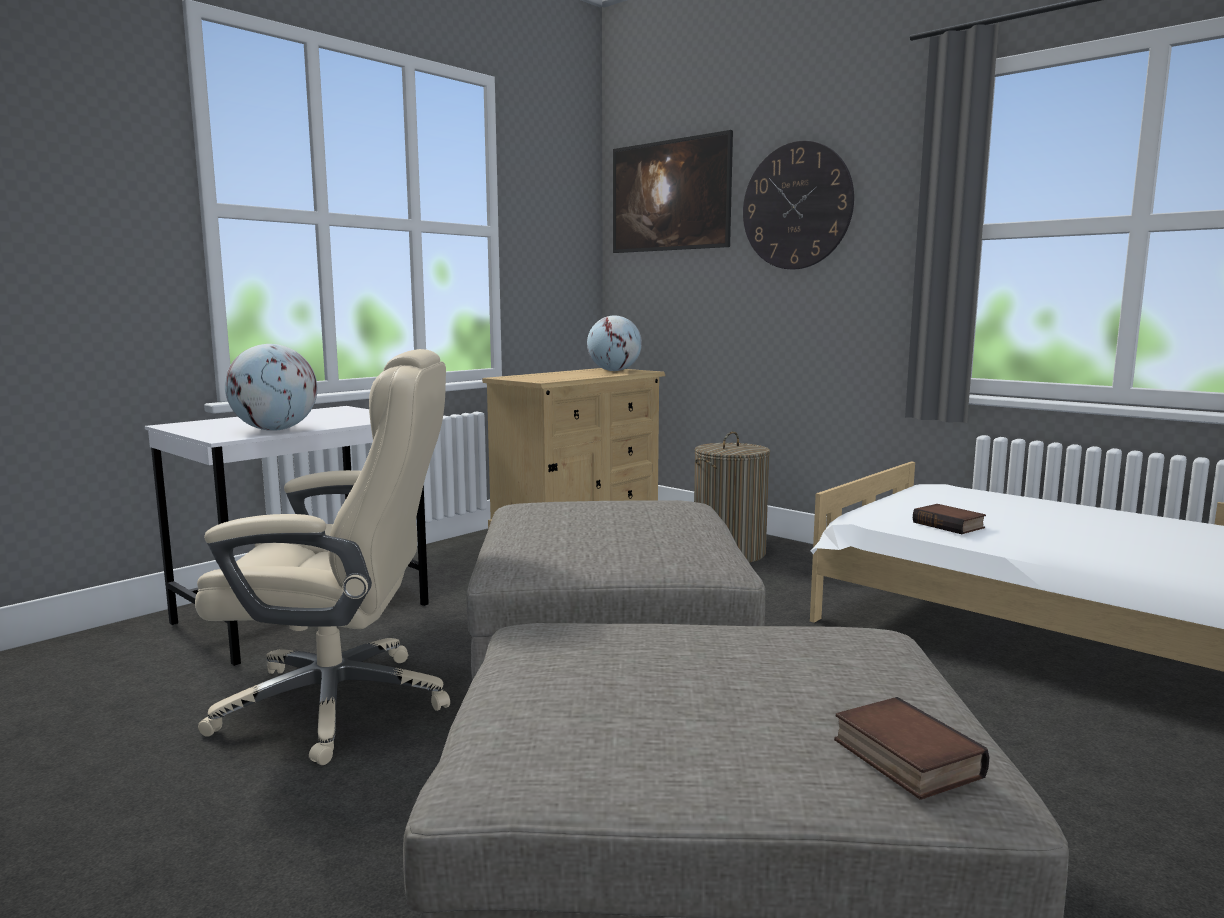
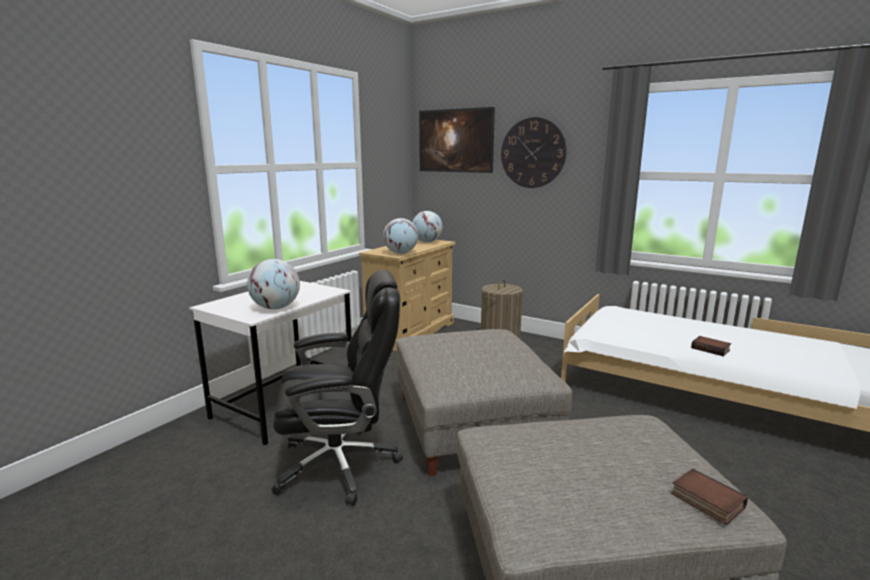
camera: 10 degrees left, 5 degrees up
(340, 704) = (341, 464): beige office chair -> black office chair
(551, 379) = (401, 253): none -> globe
(950, 525) = (635, 338): book -> book (711, 349)

